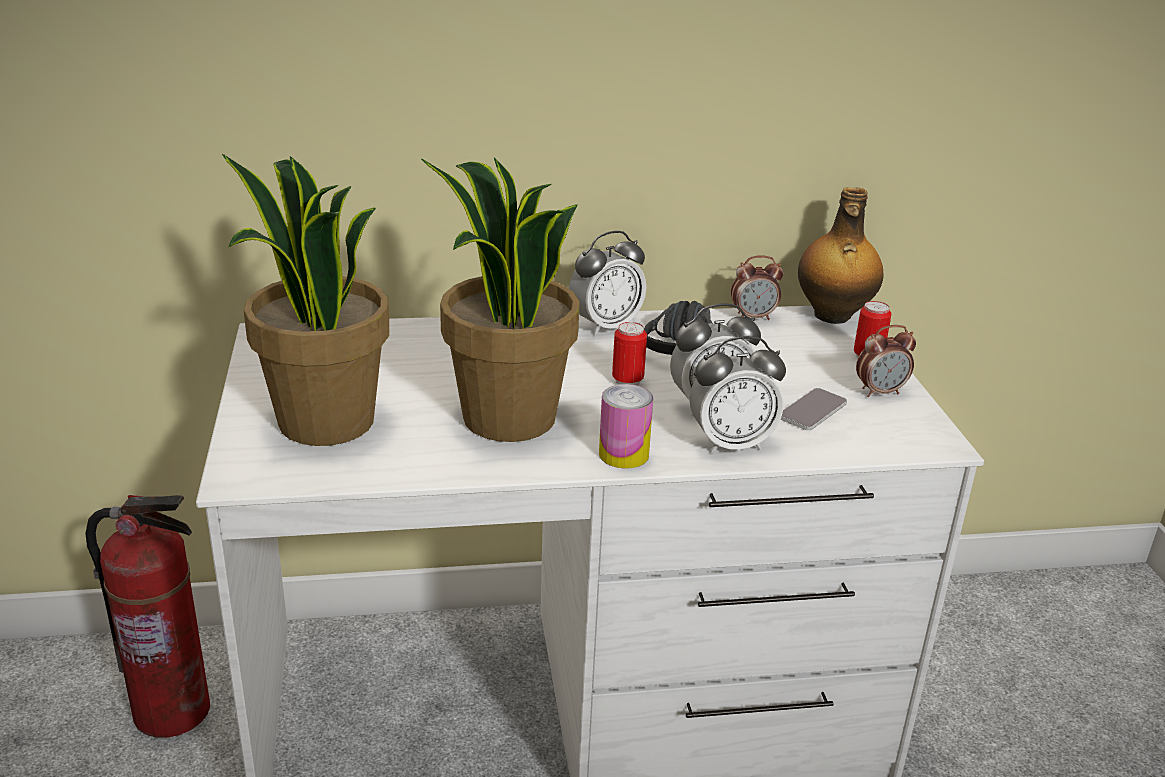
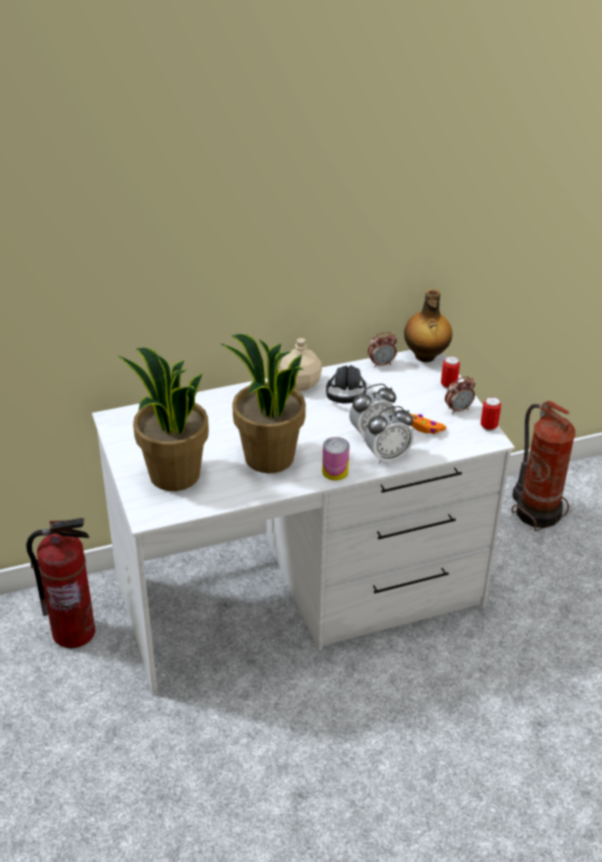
camera: 10 degrees left, 10 degrees up
(605, 326) = (300, 383): alarm clock -> beige bottle
(627, 381) = (324, 422): can -> can (488, 426)
(812, 411) = (425, 428): phone -> orange game controller
(1006, 635) = (537, 511): none -> fire extinguisher

